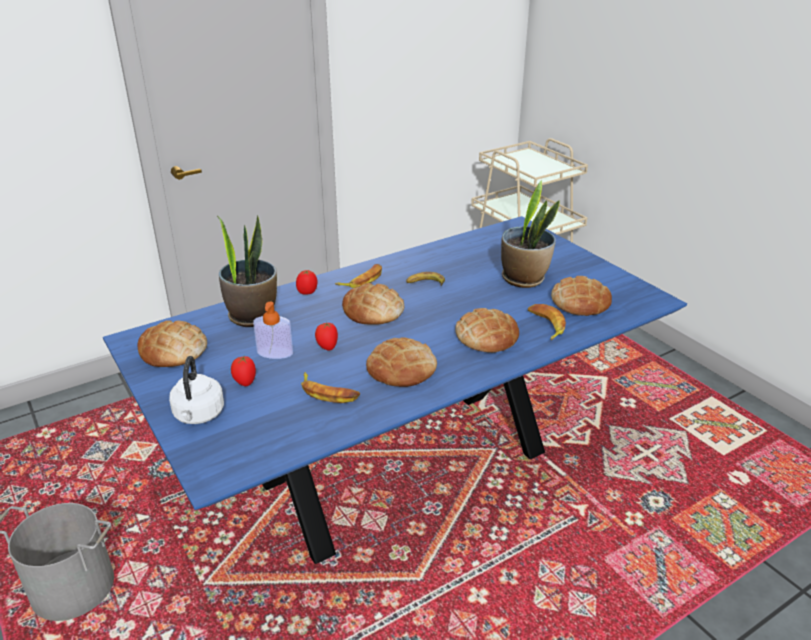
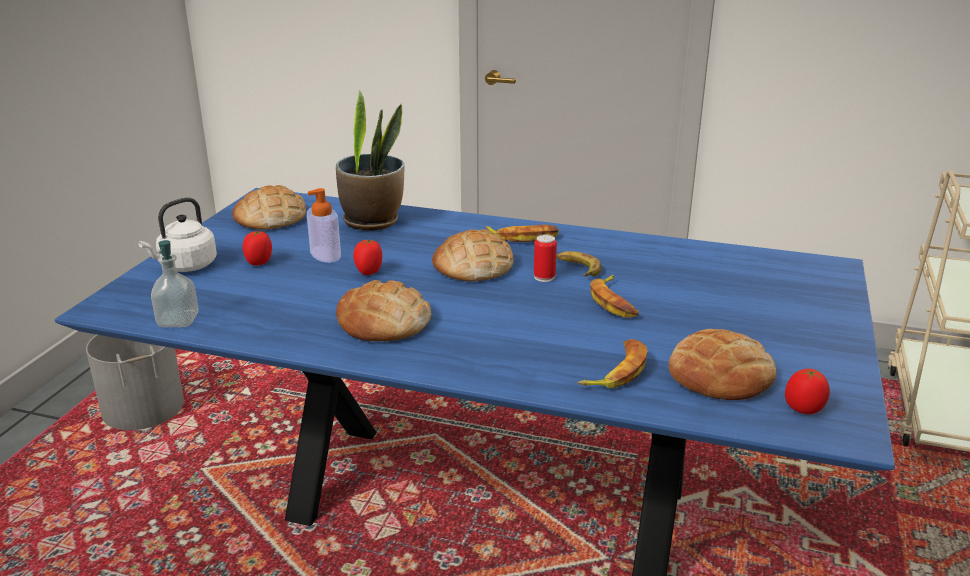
camera: 50 degrees right, 5 degrees down
(286, 447) = (178, 320): none -> soap dispenser
(307, 292) = (453, 225): tomato -> tomato (803, 409)
(328, 393) = (290, 304): banana -> banana (614, 302)
(421, 297) = (544, 277): none -> can
(486, 336) = (525, 343): bread -> none
(524, 279) = (703, 317): potted plant -> none

